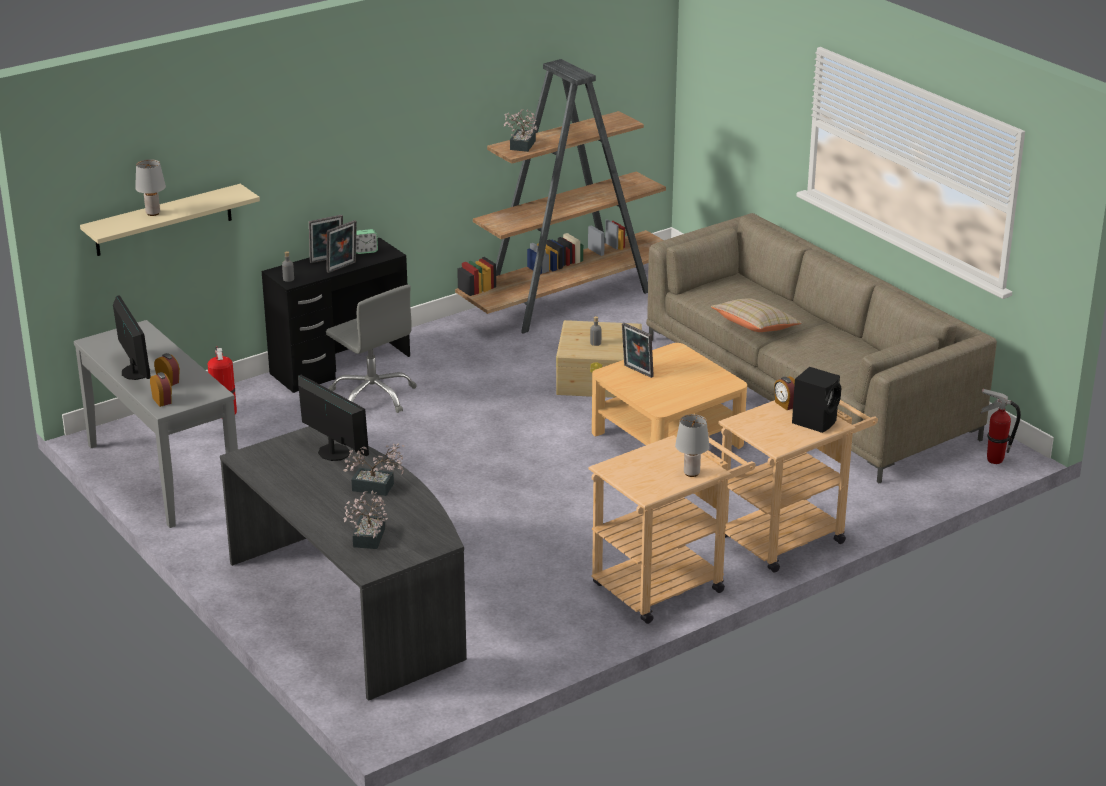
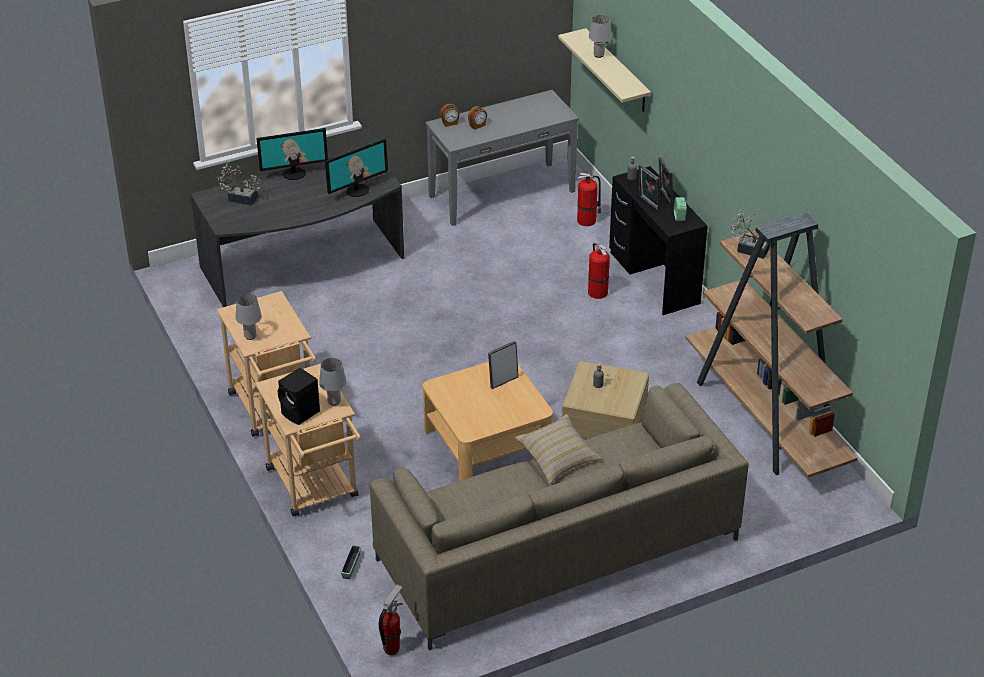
camera: 100 degrees right, 10 degrees up
(135, 372) = (495, 113): monitor -> monitor (294, 173)
(373, 395) = (597, 292): grey office chair -> fire extinguisher
(377, 488) = (302, 205): potted plant -> none
(785, 404) = (333, 402): alarm clock -> grey table lamp
(897, 496) = (351, 566): none -> planter

